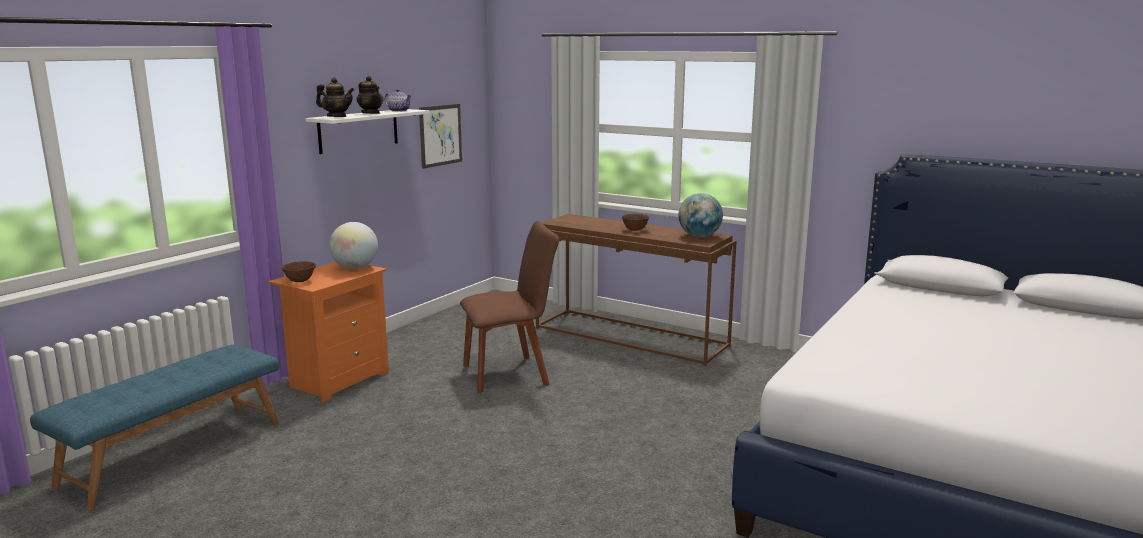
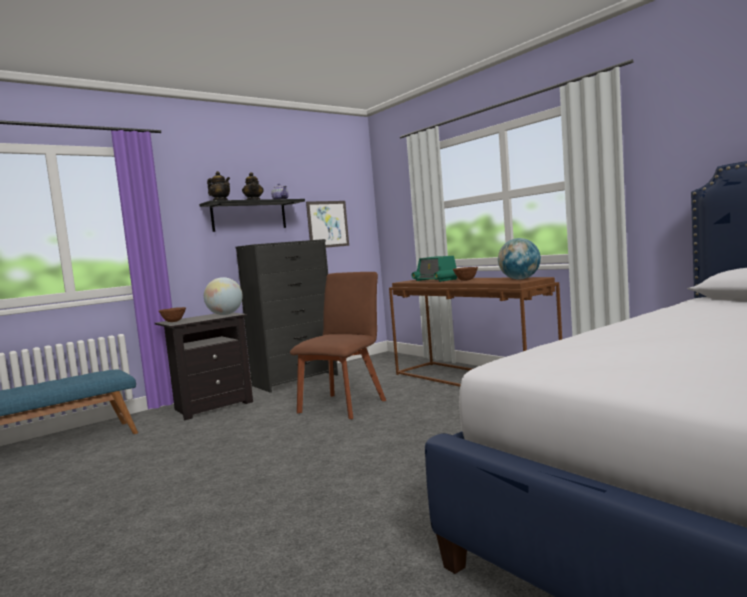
camera: 20 degrees right, 10 degrees down
(337, 380) = (211, 406): orange nightstand -> black nightstand
(358, 130) = (249, 216): white shelf -> black shelf
(413, 337) = (296, 380): none -> black dresser
(510, 374) = (344, 405): brown chair -> brown chair turned 60 degrees counterclockwise
(592, 223) = (435, 280): none -> radio

